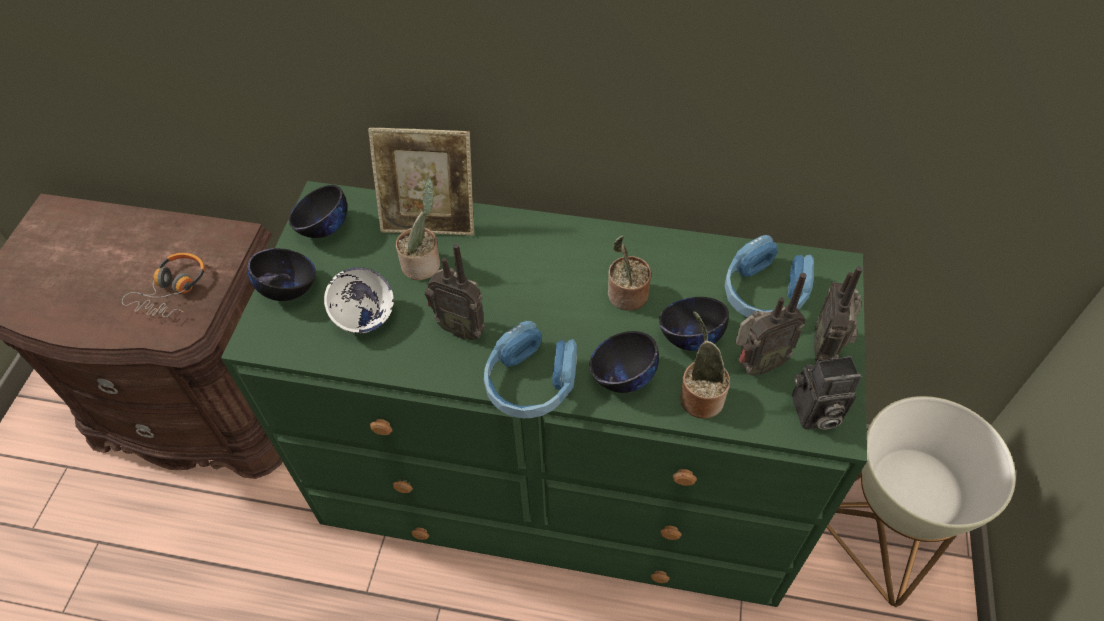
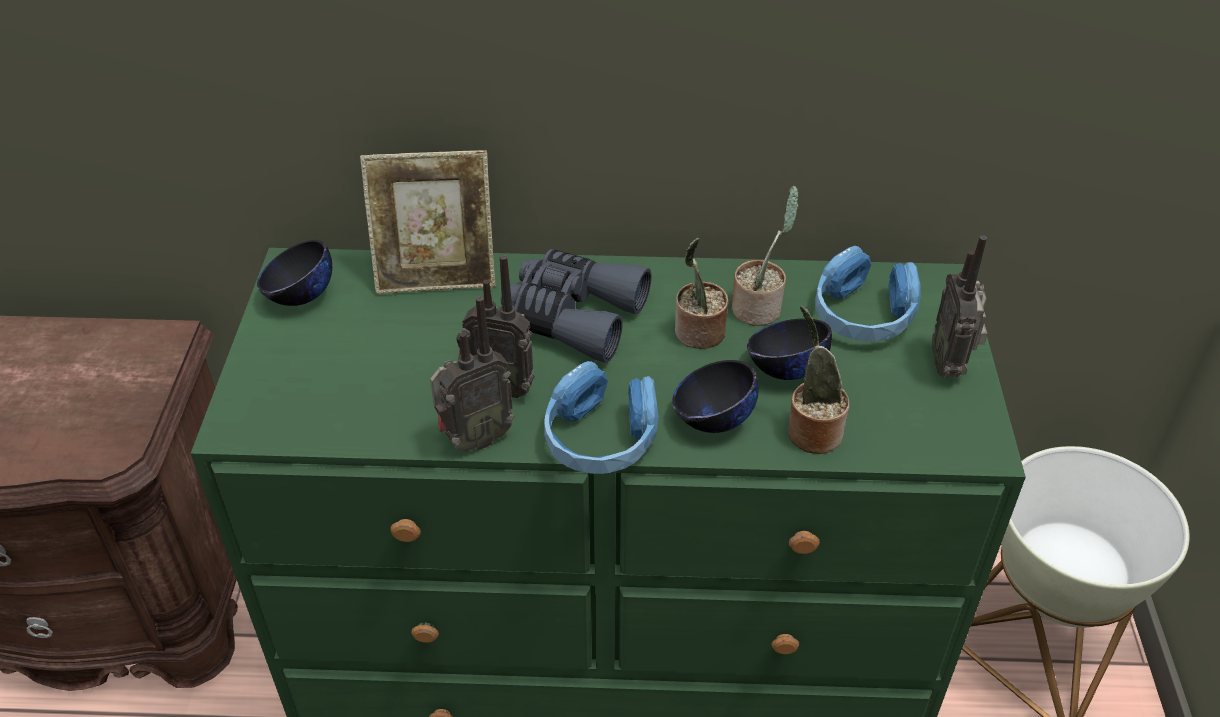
camera: 10 degrees left, 10 degrees down
(173, 290) = (92, 408): headphones -> none
(289, 288) = (268, 367): black bowl -> none
(364, 318) = (373, 389): white bowl -> none
(424, 264) = (438, 323): potted plant -> potted plant (759, 308)
(529, 269) = (573, 316): none -> grey binoculars
(756, 364) = (871, 389): radio -> radio (474, 439)
(814, 413) = (951, 434): camera -> none

